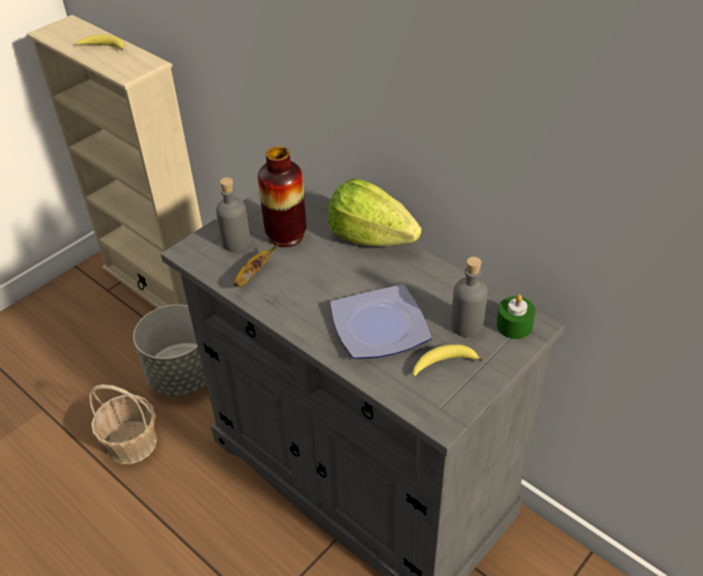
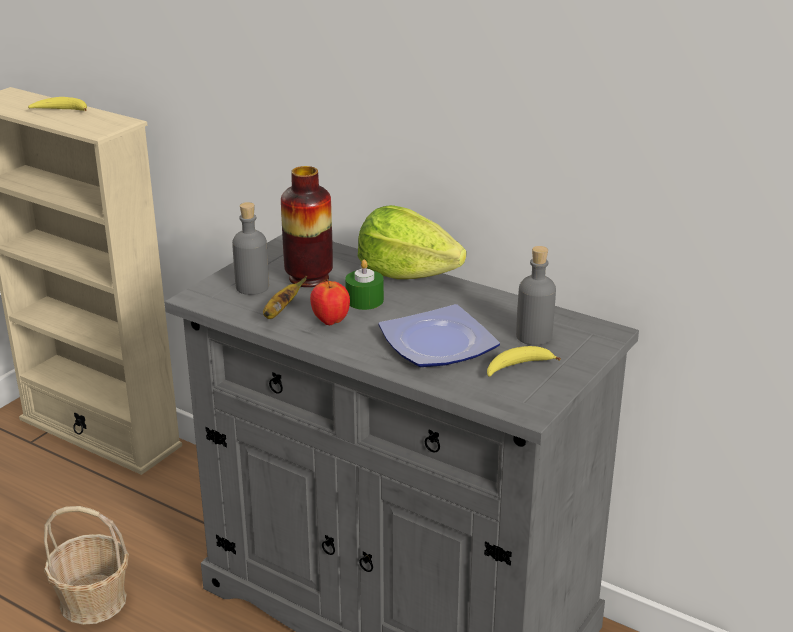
camera: 10 degrees left, 15 degrees down
(183, 375) = (149, 524): grey planter -> none
(293, 291) = (330, 321): none -> apple
(514, 325) = (585, 333): green candle -> green candle (364, 300)

